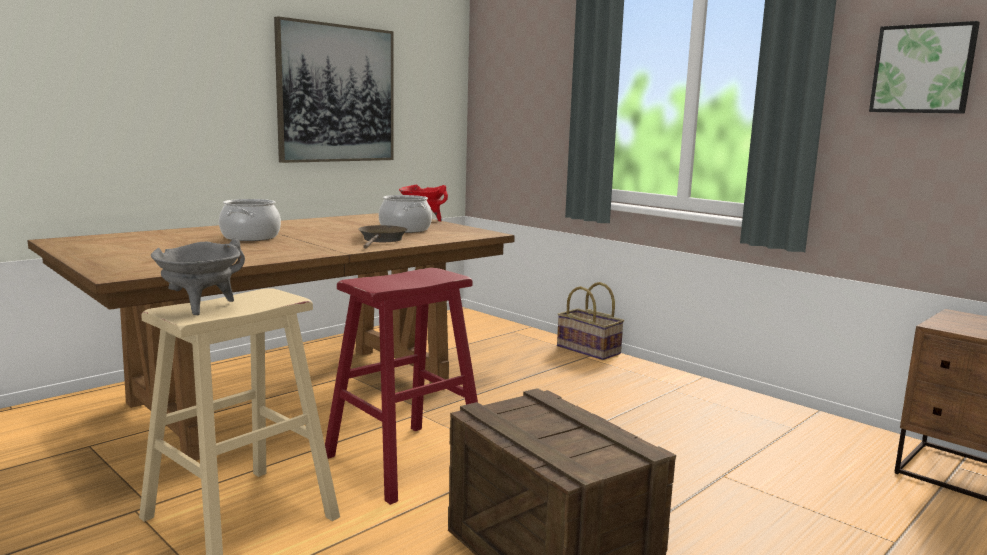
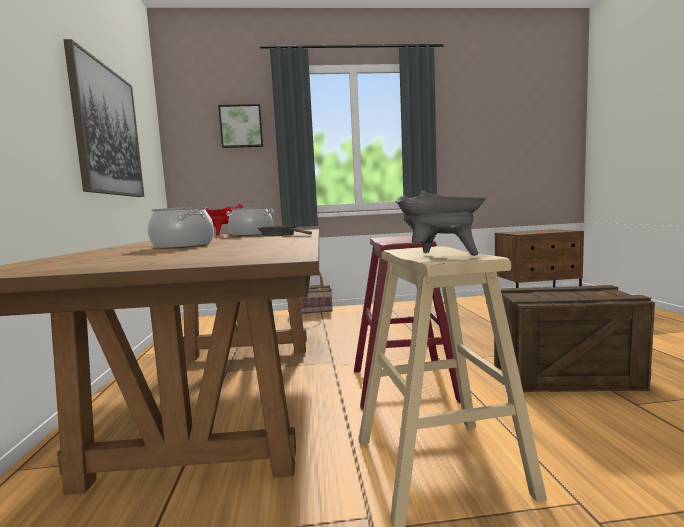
camera: 50 degrees left, 5 degrees down
(923, 69) = (468, 128): picture -> picture (241, 126)

